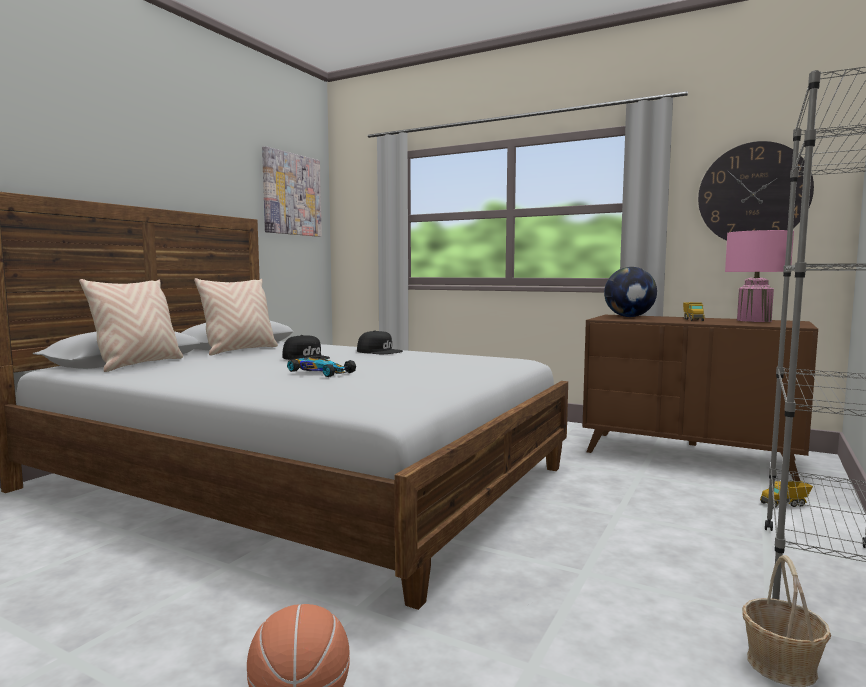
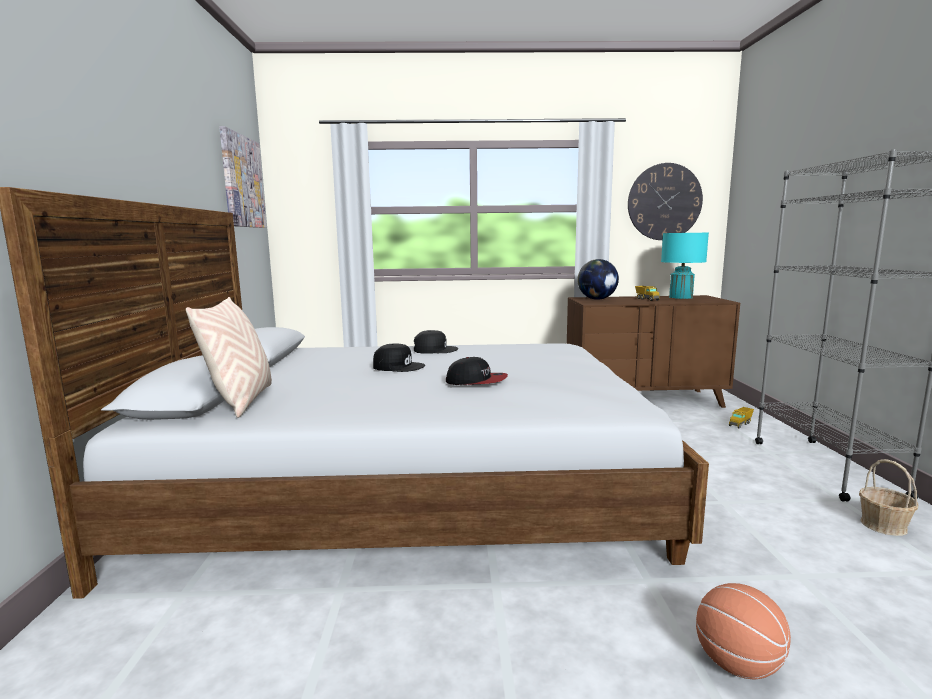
camera: 30 degrees left, 5 degrees up
(239, 350) = (292, 366): beige pillow -> none
(320, 372) = (476, 381): toy car -> cap
(754, 320) = (680, 297): pink table lamp -> turquoise table lamp

